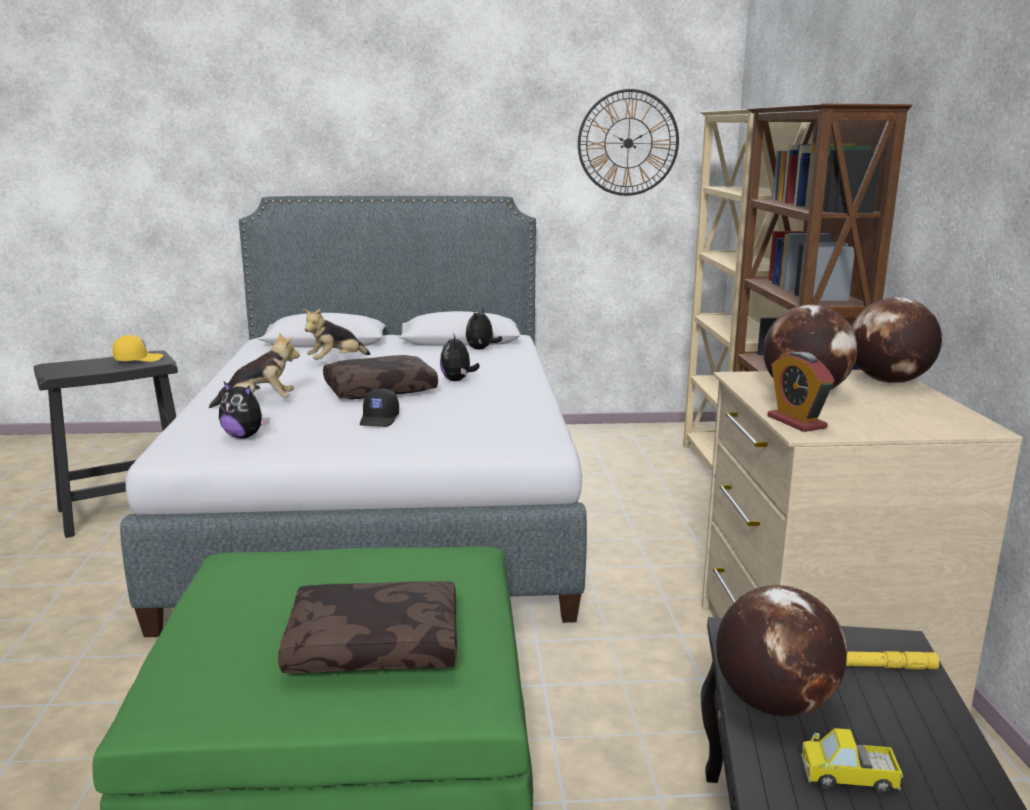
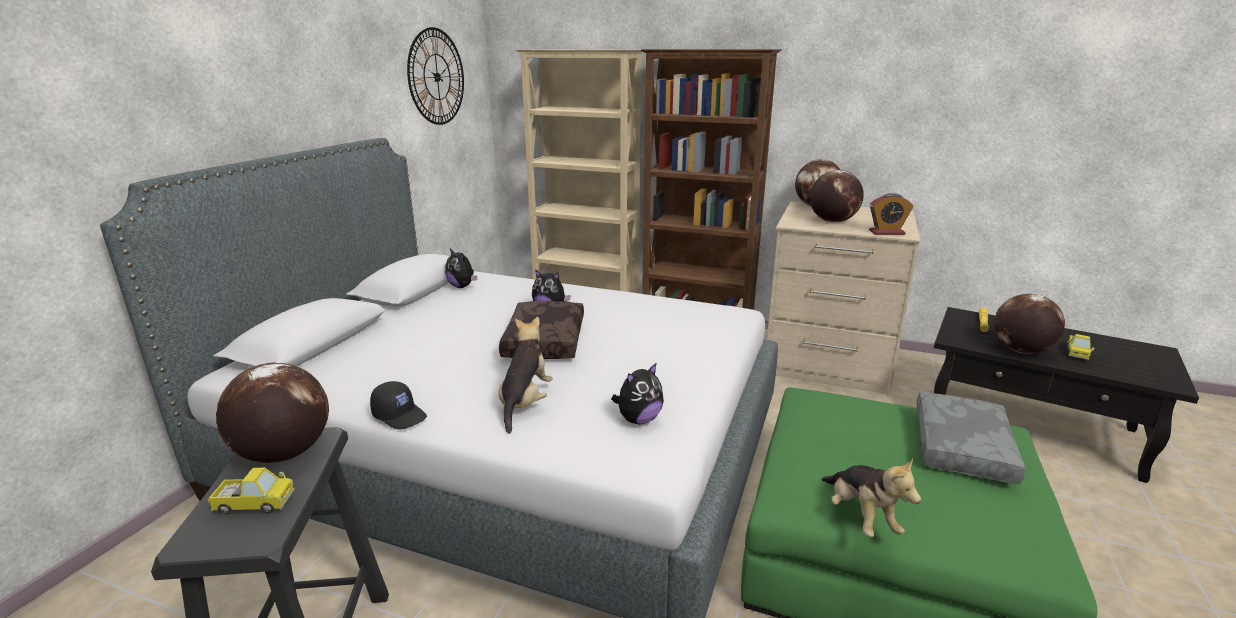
camera: 65 degrees left, 5 degrees up
(85, 366) = (254, 504): none -> toy truck
(138, 359) = (283, 454): yellow cap -> globe
(336, 361) = (408, 347): plush toy -> plush toy (860, 517)
(376, 644) = (959, 447): brown pillow -> grey pillow
(380, 420) = (635, 354): black cap -> black cap (400, 415)

